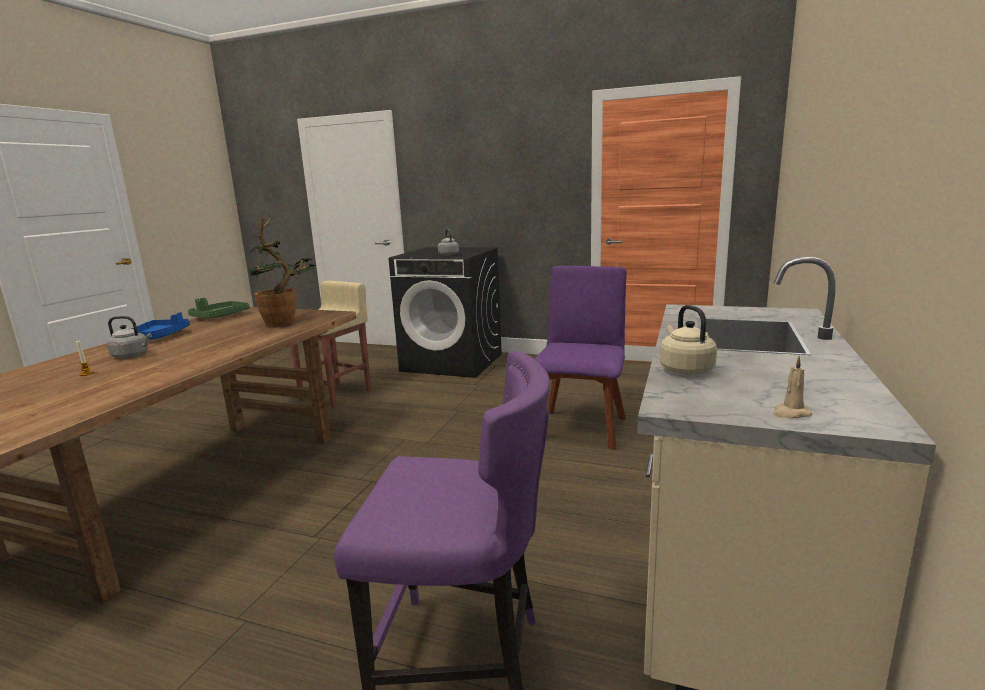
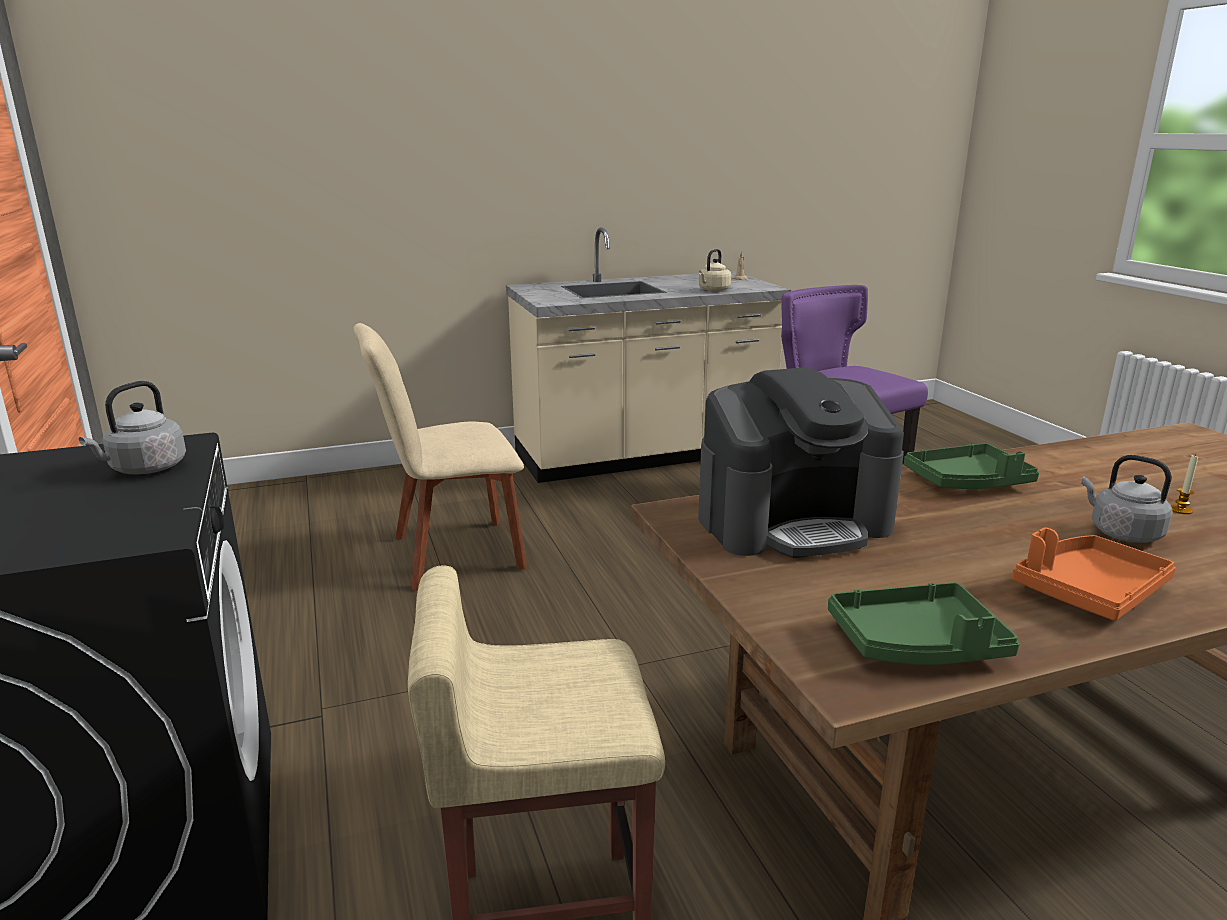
camera: 130 degrees left, 5 degrees up
(159, 337) = (1088, 591): blue tray -> orange tray
(215, 353) = (968, 482): none -> green tray
(286, 322) = (793, 522): potted plant -> coffee machine
(580, 427) = (450, 554): purple chair -> beige chair

